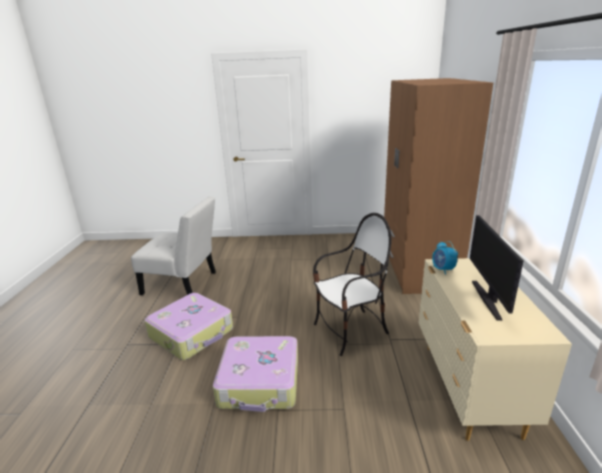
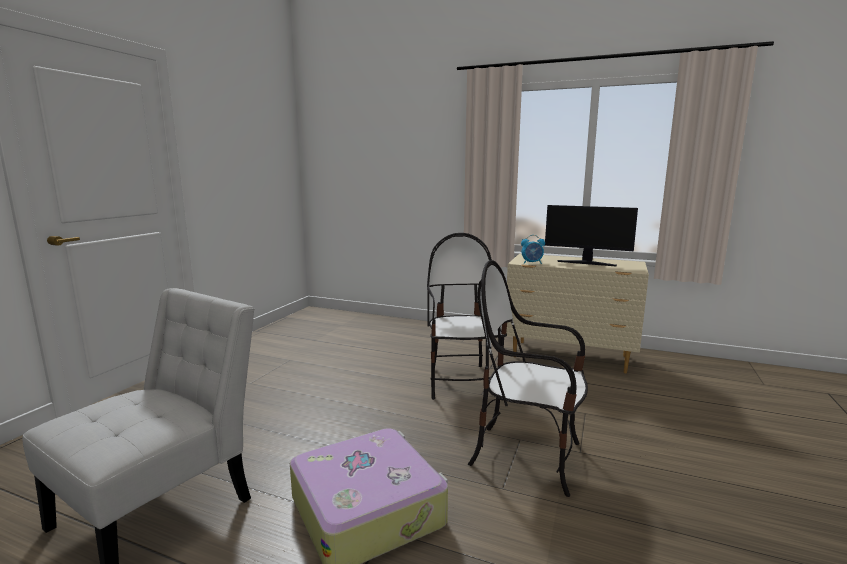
camera: 70 degrees left, 10 degrees down
(260, 382) = (527, 456): suitcase -> chair
(417, 268) = (379, 326): brown wardrobe -> none

